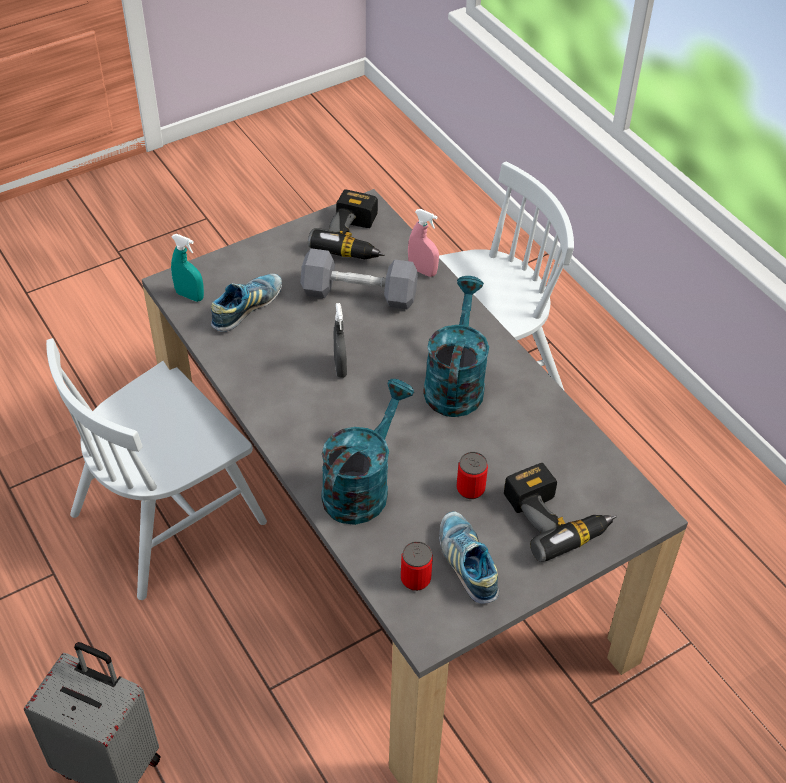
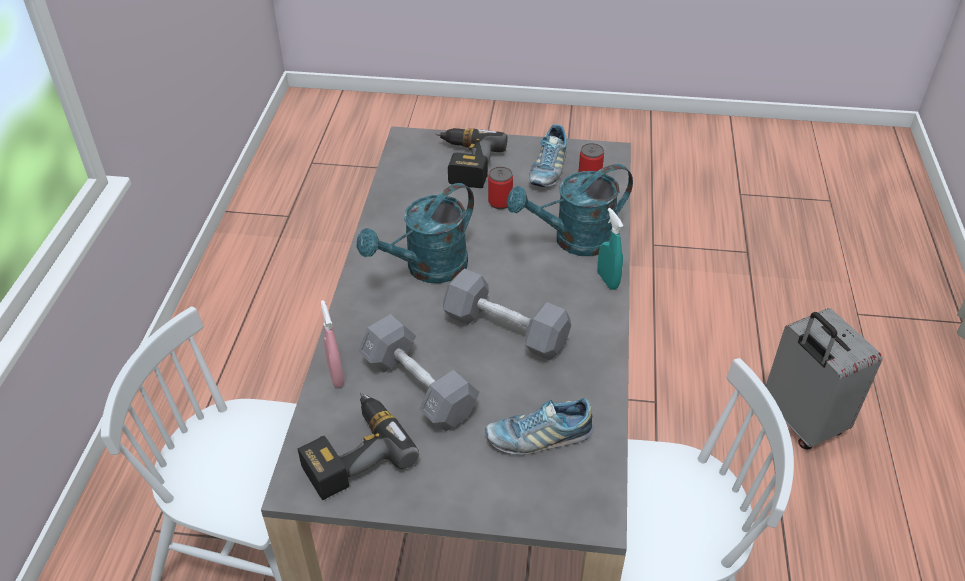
camera: 140 degrees left, 5 degrees down
(190, 296) = (587, 488): turquoise spray bottle -> turquoise spray bottle (607, 280)
(340, 367) = (505, 330): grey spray bottle -> grey dumbbell

